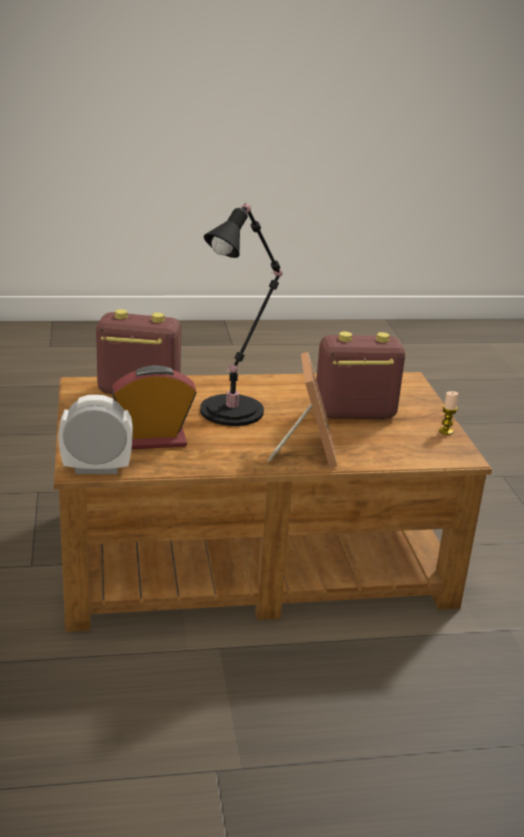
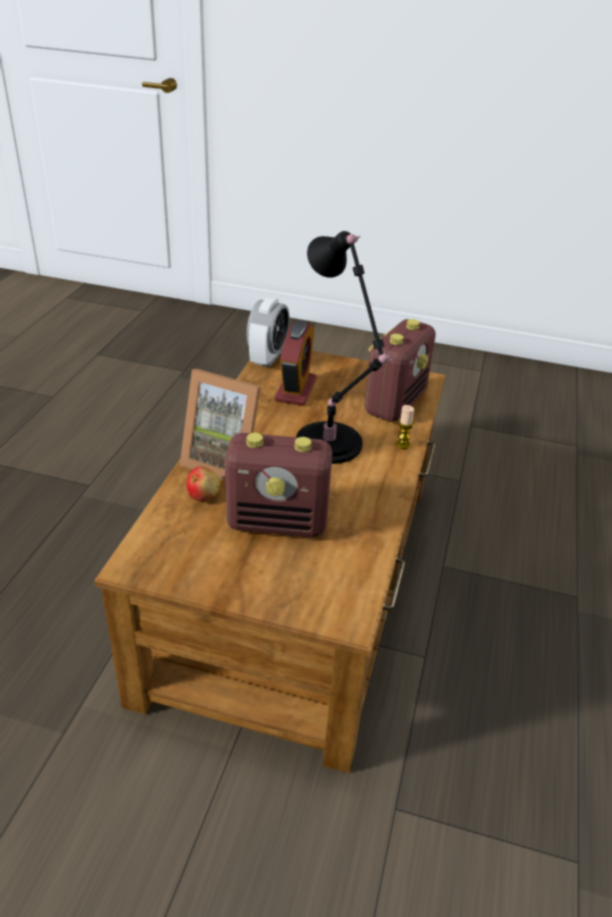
camera: 115 degrees right, 10 degrees up
(353, 413) = (278, 523): radio -> radio turned 75 degrees clockwise
(358, 448) = (203, 494): none -> apple
(445, 431) = (191, 581): candle -> candle (402, 444)

